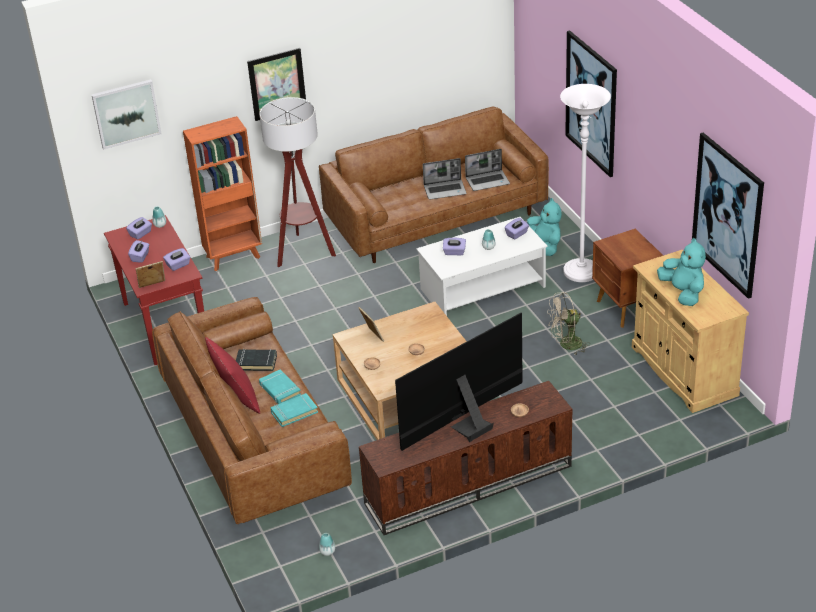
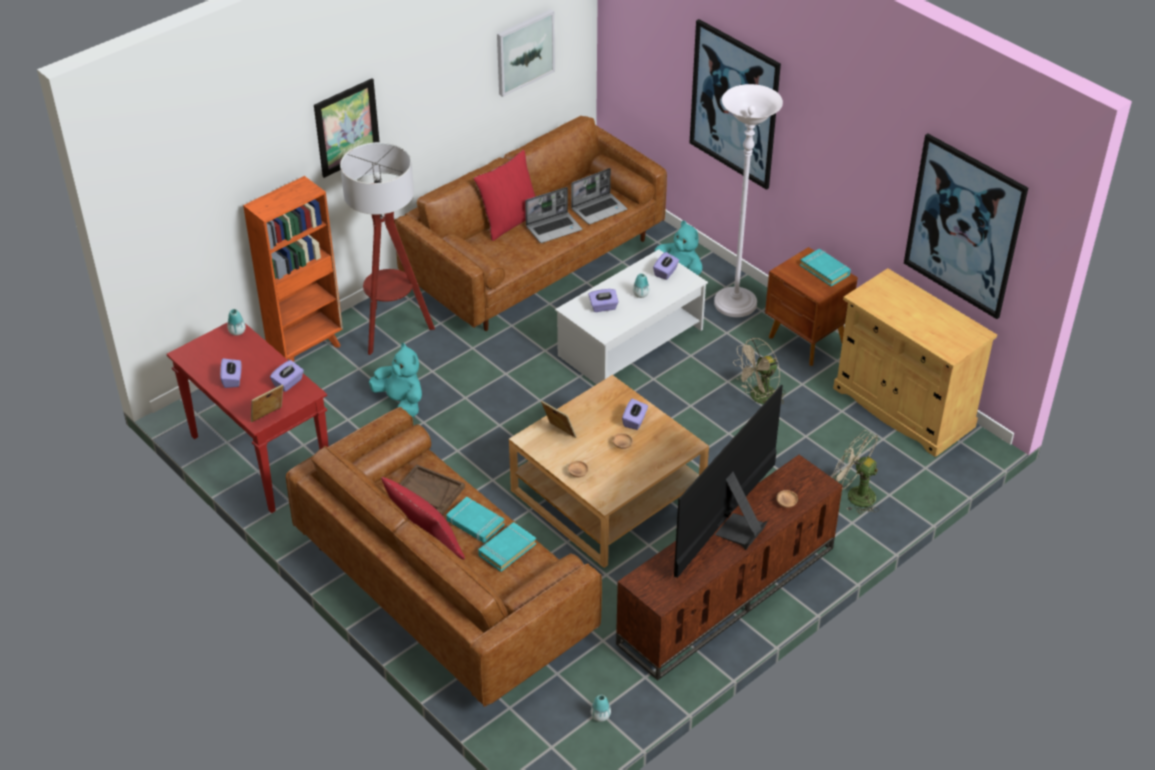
camera: 20 degrees left, 5 degrees up
(126, 113) = (175, 195): picture -> picture (524, 52)
(140, 234) = (217, 348): purple tissue box -> purple tissue box (635, 421)
(256, 362) = (428, 492): black book -> brown tray
(413, 181) = (509, 221): none -> red pillow
(609, 430) = (854, 495): none -> beige fan
(639, 247) = (825, 270): none -> turquoise book
(683, 293) = (915, 322): turquoise plush toy -> turquoise plush toy (401, 402)

